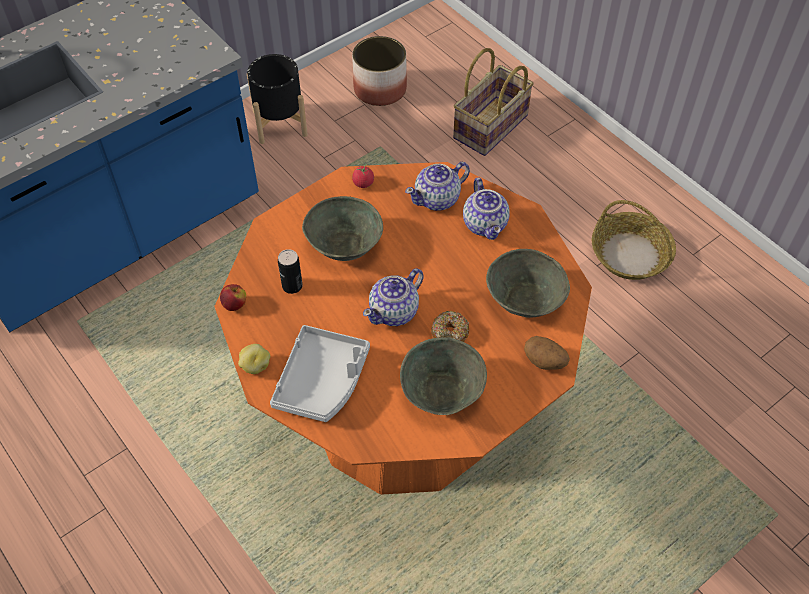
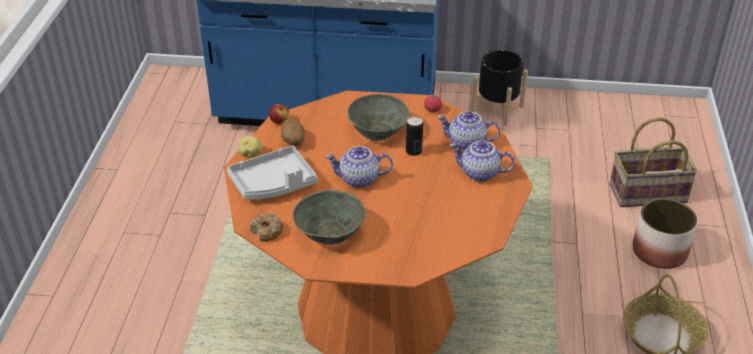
camera: 45 degrees right, 15 degrees down
(292, 286) = (321, 132): can -> can (413, 151)
(380, 89) = (591, 128): planter -> planter (660, 251)
(450, 332) = (377, 210): donut -> donut (267, 231)
(486, 224) = (479, 174): teapot -> teapot turned 75 degrees clockwise
(525, 299) = (448, 224): grey bowl -> none
(545, 361) = (413, 262): potato -> potato (293, 141)

